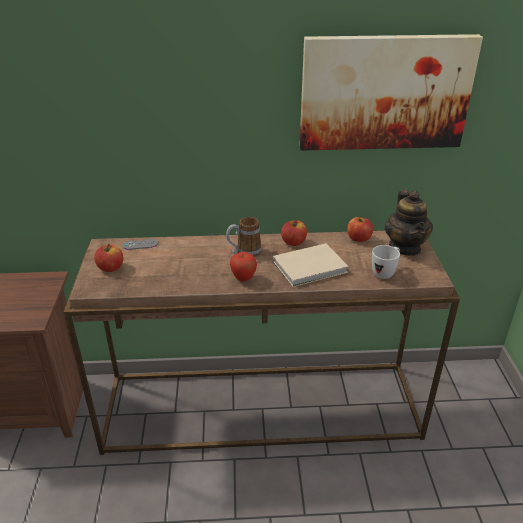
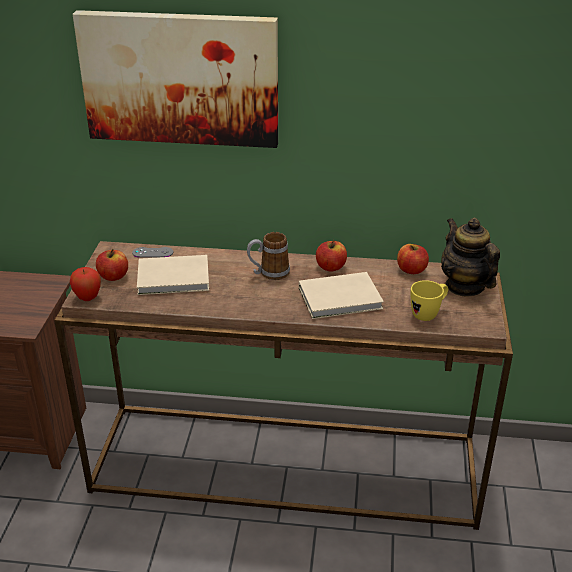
camera: 10 degrees right, 0 degrees up
(166, 264) = (175, 278): none -> beige book
(243, 278) = (258, 303): apple -> apple (88, 298)
(385, 93) = (448, 98): picture -> picture (180, 78)
(385, 272) = (428, 314): white mug -> yellow mug
(405, 247) = (465, 286): teapot -> teapot turned 150 degrees clockwise

